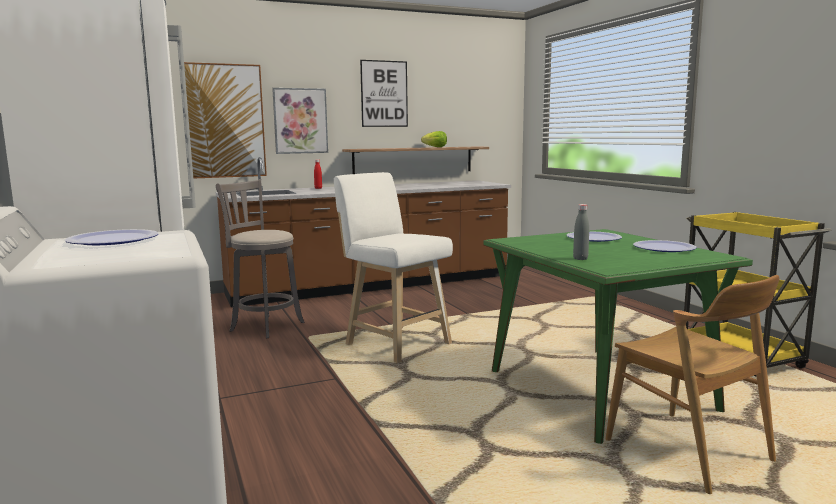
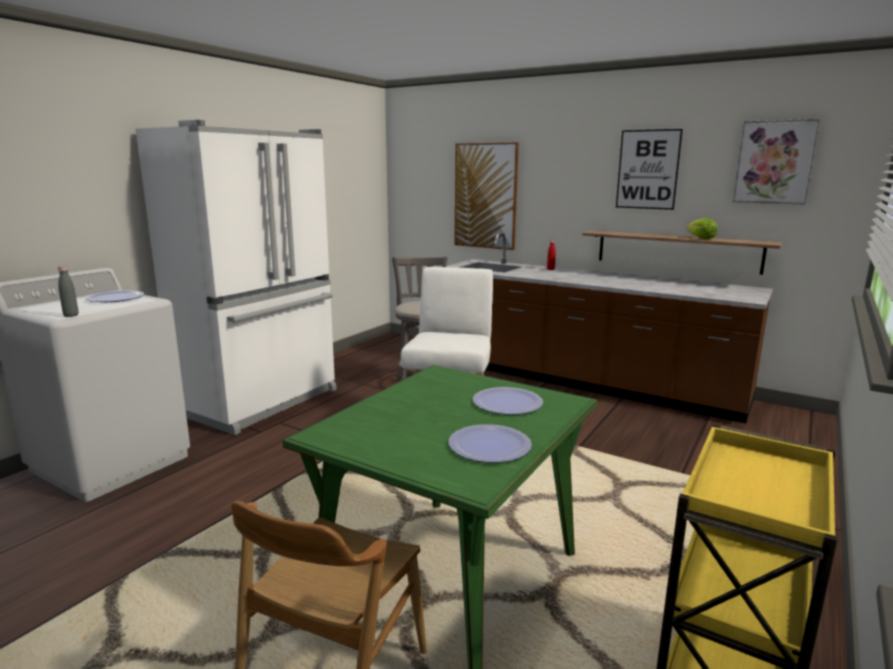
camera: 55 degrees right, 5 degrees up
(300, 121) = (551, 198): picture -> picture (774, 162)
(580, 259) = (366, 415): grey bottle -> grey bottle (71, 315)

